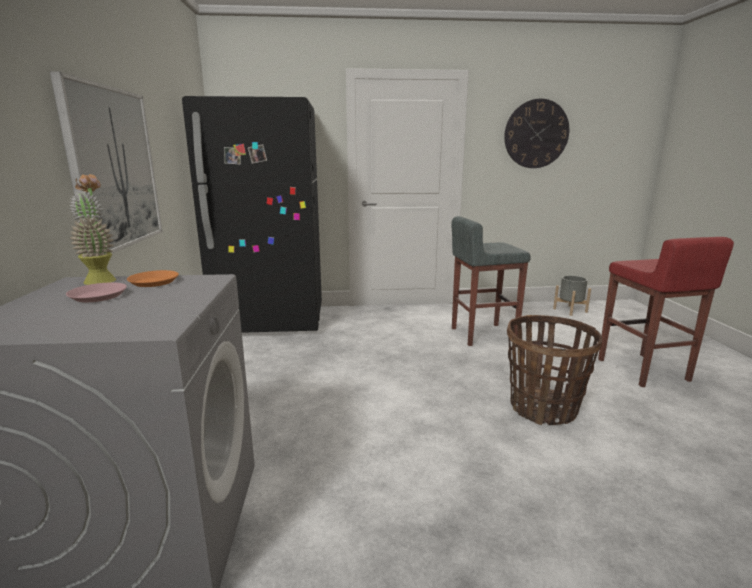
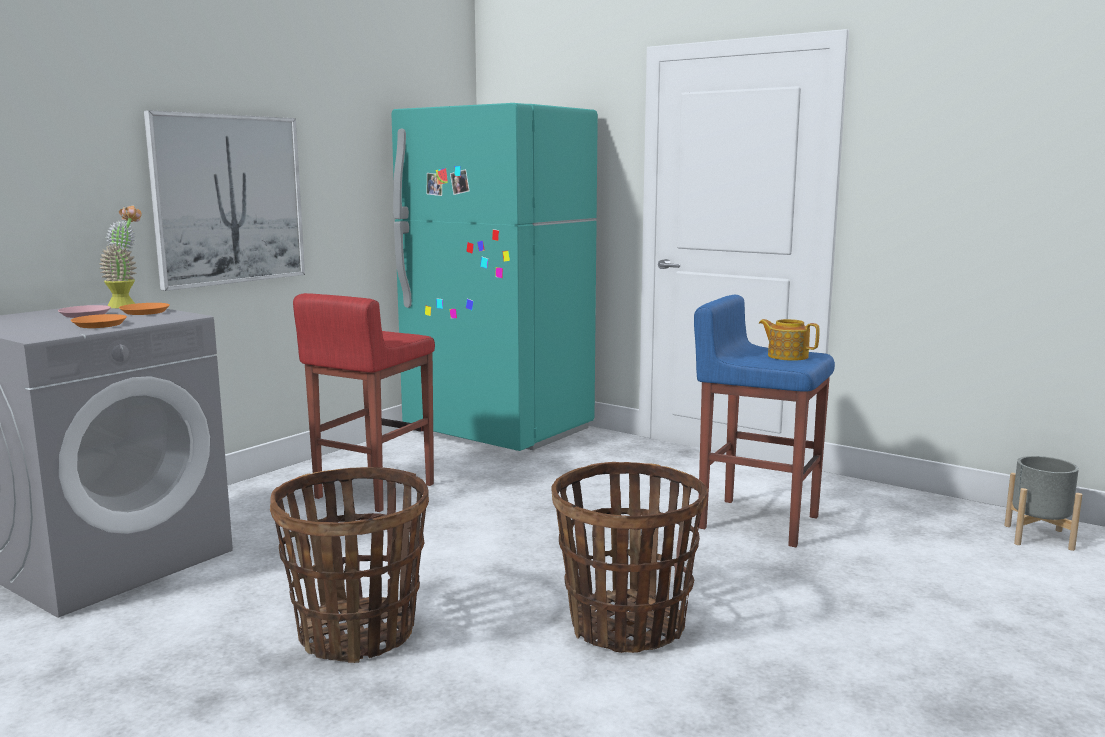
camera: 40 degrees right, 5 degrees down
(167, 302) = (100, 325): none -> orange plate
(271, 322) = (499, 431): black fridge -> turquoise fridge
(448, 481) = (357, 633): none -> basket
(482, 334) = (757, 521): grey stool -> blue stool
(497, 246) = (787, 356): none -> teapot
(536, 134) = (992, 143): wall clock -> none
(642, 370) = (938, 655): red stool -> red stool (373, 491)

